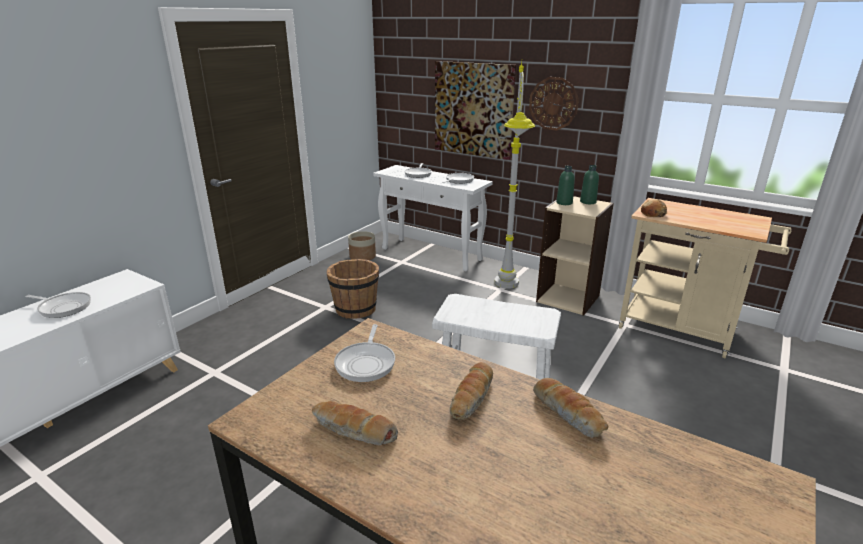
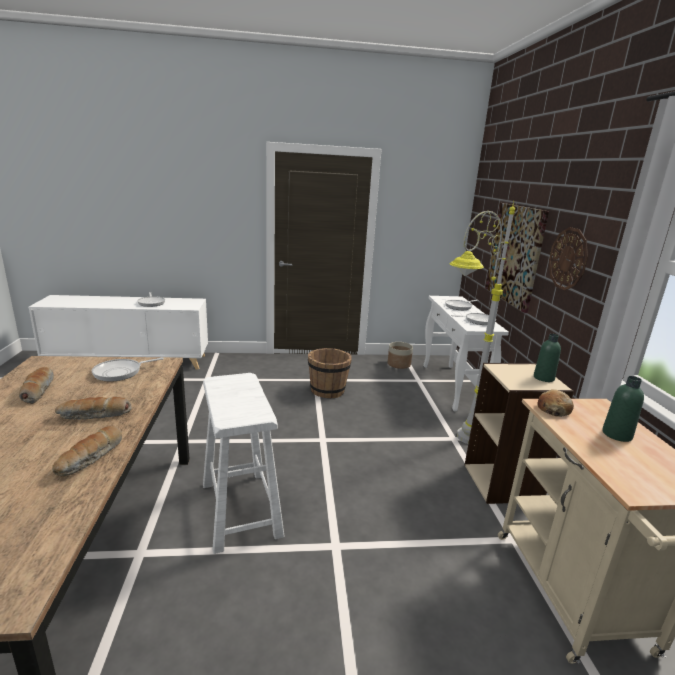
camera: 50 degrees right, 5 degrees down
(564, 203) = (514, 368): green bottle -> green bottle (617, 434)

